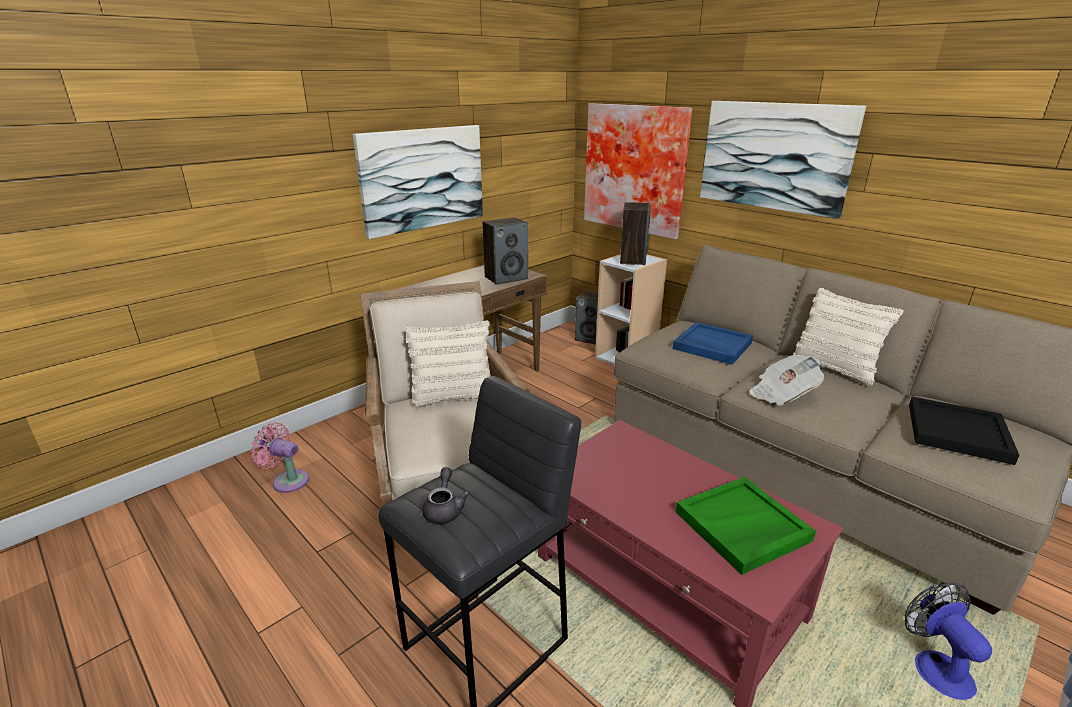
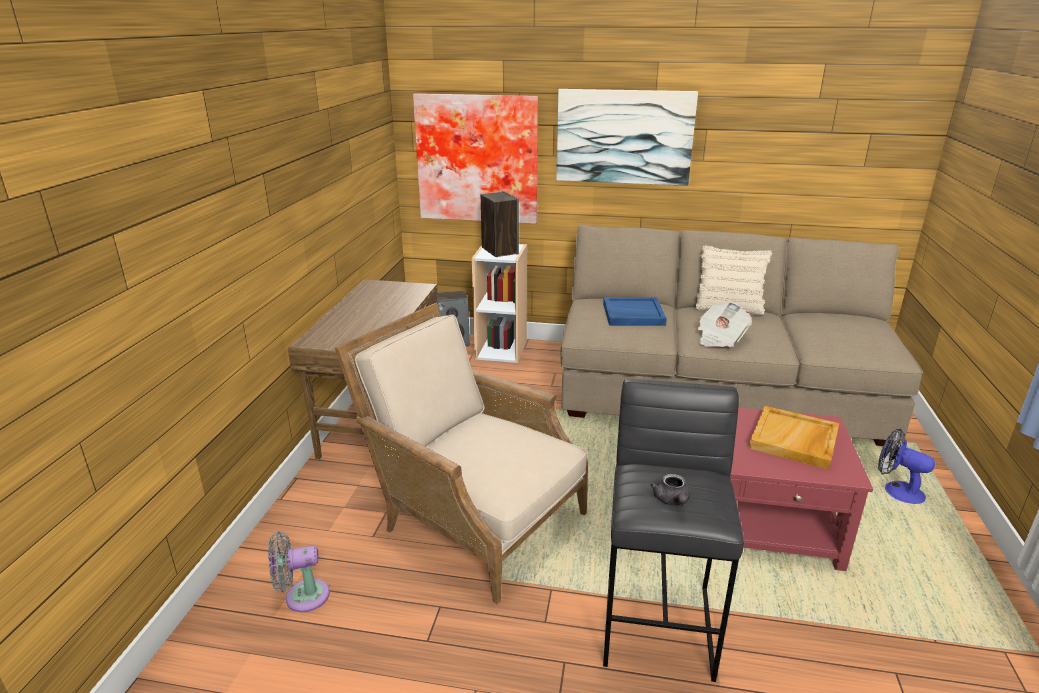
camera: 35 degrees left, 0 degrees up
(288, 480) = (302, 596): pink fan -> grey fan
(423, 179) = (304, 201): picture -> none
(444, 508) = (672, 501): grey teapot -> grey teapot turned 150 degrees counterclockwise
(453, 397) = (468, 429): beige pillow -> none
(506, 278) = (401, 296): speaker -> none
(742, 527) = (794, 440): green tray -> beige tray
(958, 432) = (840, 331): black tray -> none

